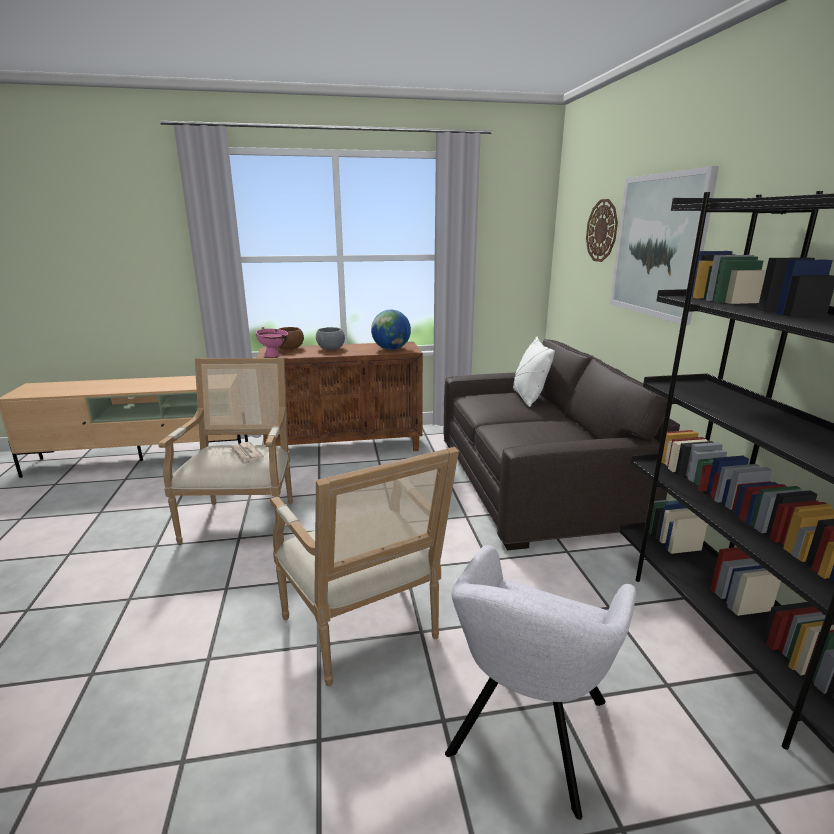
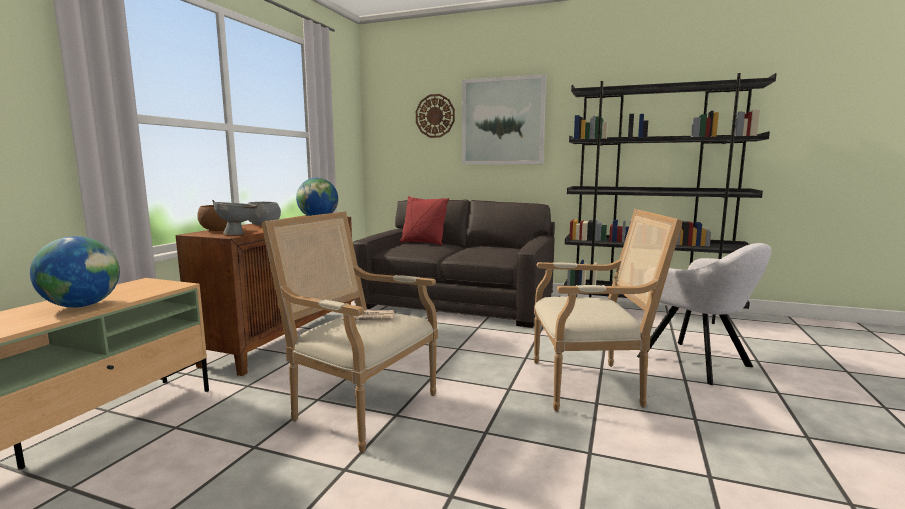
camera: 60 degrees left, 10 degrees down
(164, 385) = (82, 306): none -> globe
(274, 356) = (238, 234): pink bowl -> grey bowl
(528, 398) = (423, 243): white pillow -> red pillow

